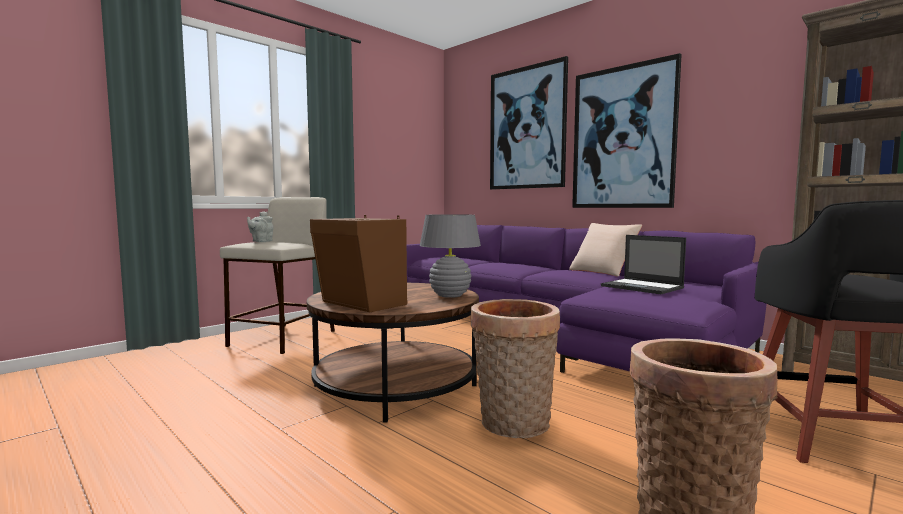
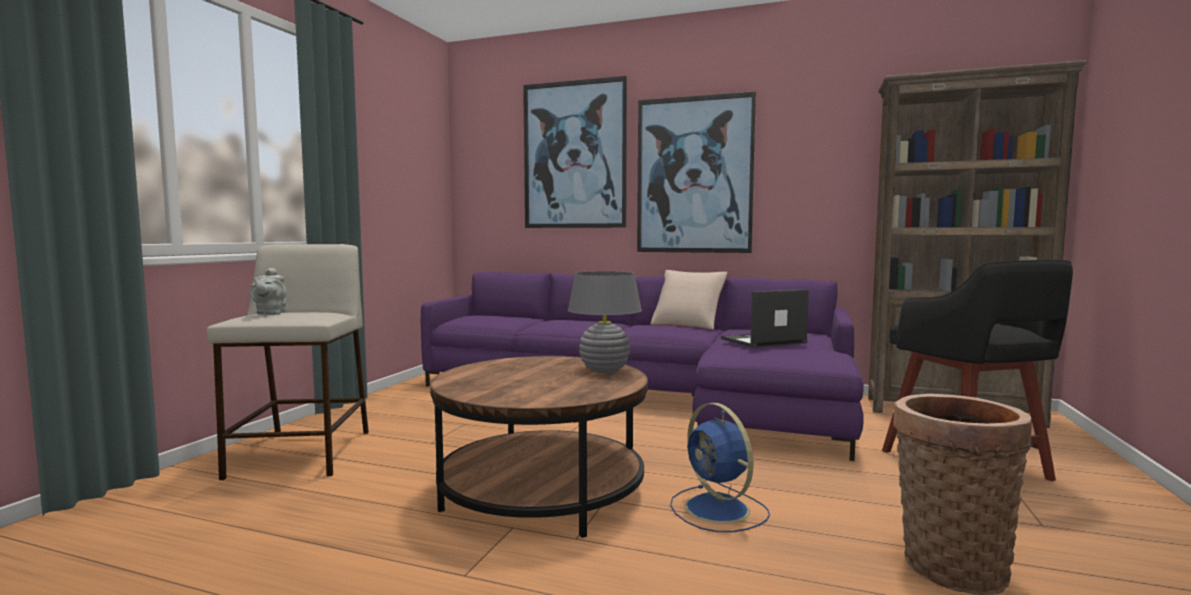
camera: 25 degrees left, 0 degrees up
(361, 304) = (527, 393): brown speaker -> none
(513, 425) = (719, 510): basket -> blue fan
(643, 287) = (762, 341): laptop -> laptop turned 135 degrees clockwise

